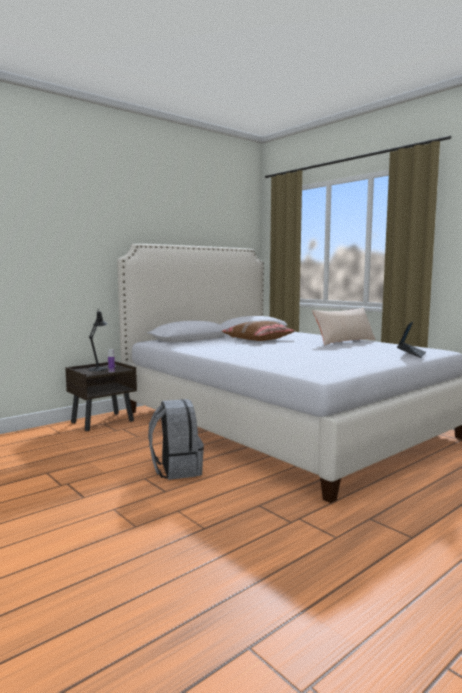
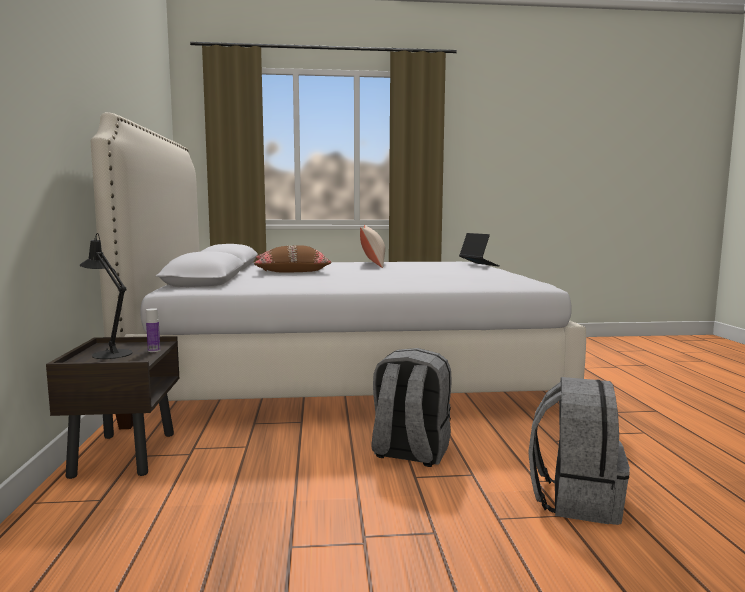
camera: 55 degrees left, 0 degrees up
(162, 526) = (575, 499): none -> grey backpack

